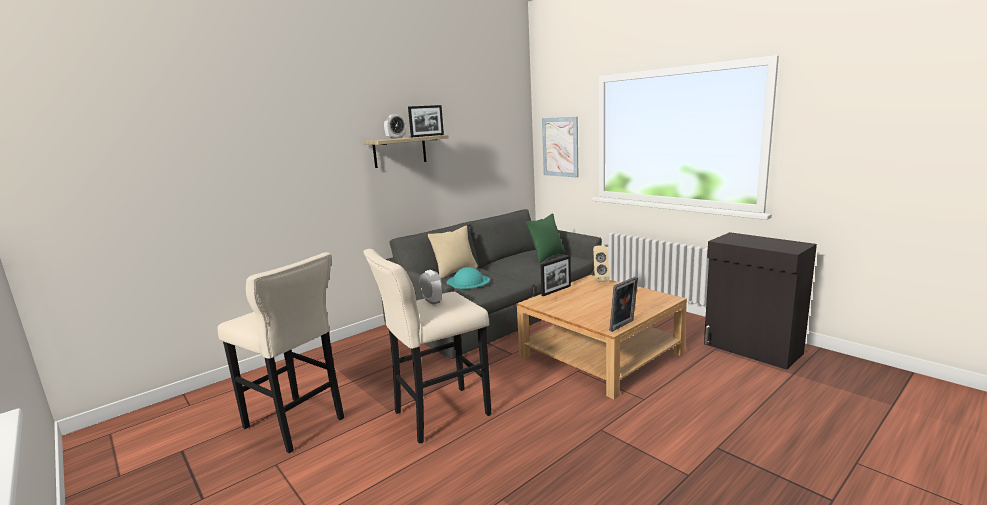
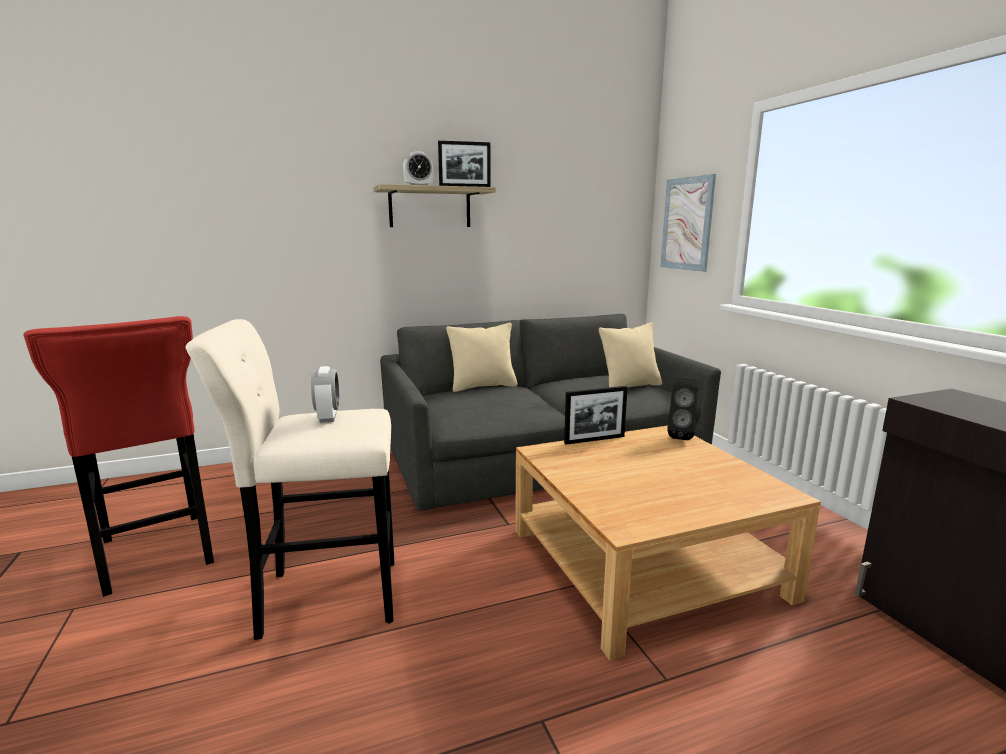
camera: 20 degrees right, 0 degrees up
(296, 425) = (156, 556): beige stool -> red stool
(468, 281) = (483, 402): turquoise hat -> none
(547, 256) = (630, 386): green pillow -> beige pillow
(600, 280) = (681, 436): beige speaker -> black speaker
(623, 326) = (651, 529): picture frame -> none

